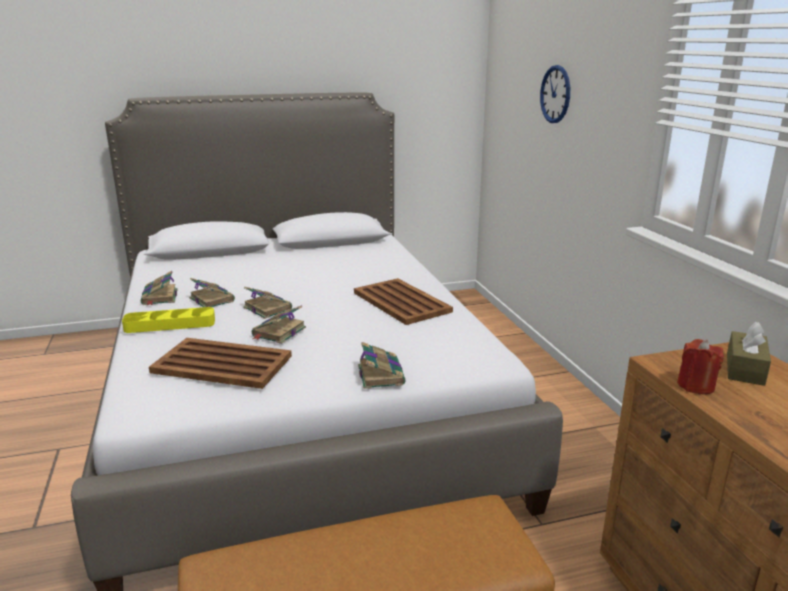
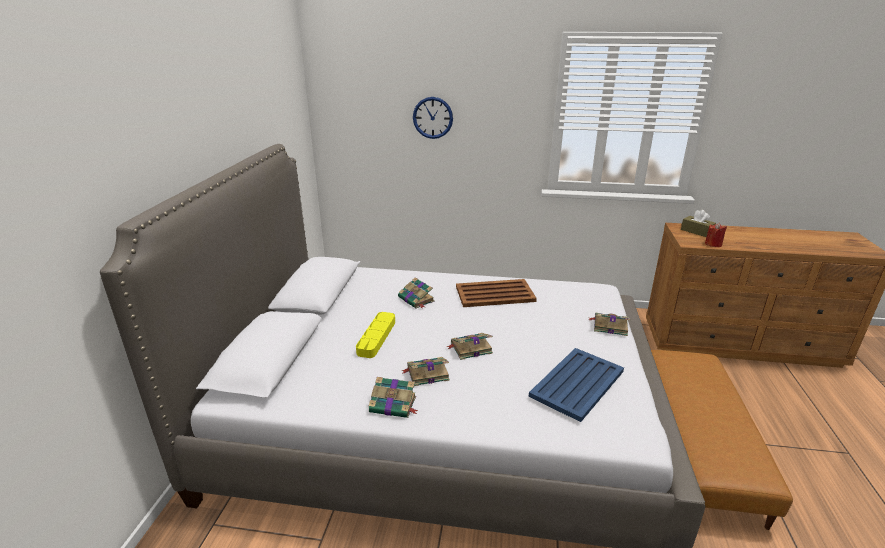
camera: 65 degrees left, 5 degrees up
(170, 325) = (475, 403): yellow tray -> yellow tray (376, 337)
(223, 364) = (578, 383): brown tray -> blue tray
(278, 332) = (526, 351): book -> book (416, 300)

